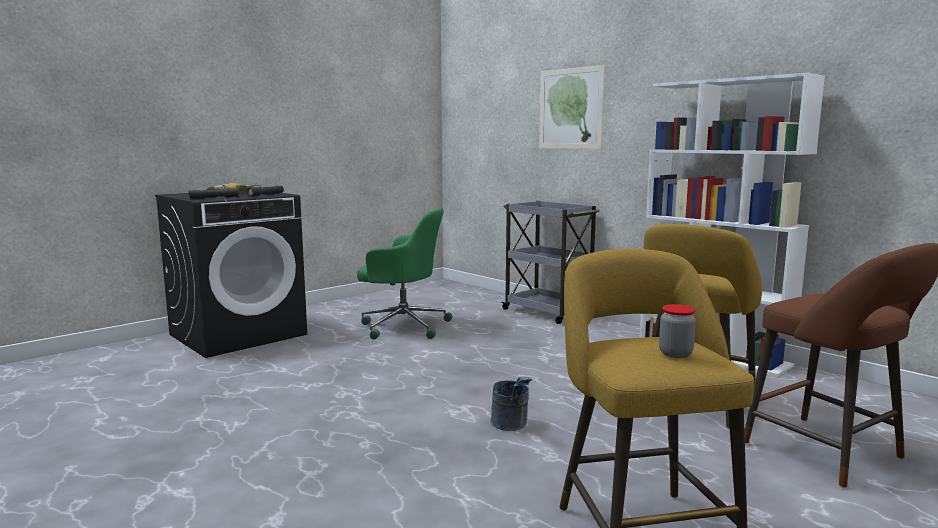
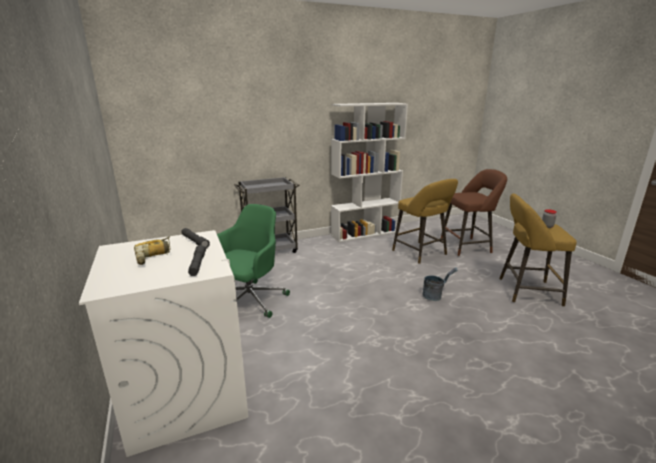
camera: 70 degrees left, 10 degrees up
(239, 334) = (185, 393): black washing machine -> white washing machine
(570, 108) = (258, 115): picture -> none

